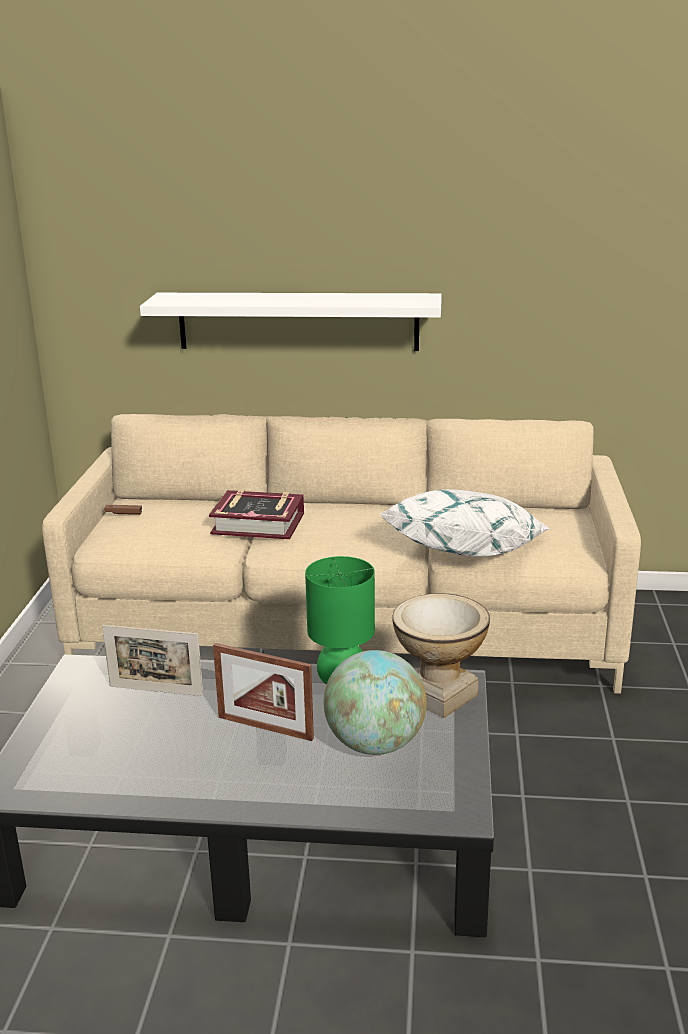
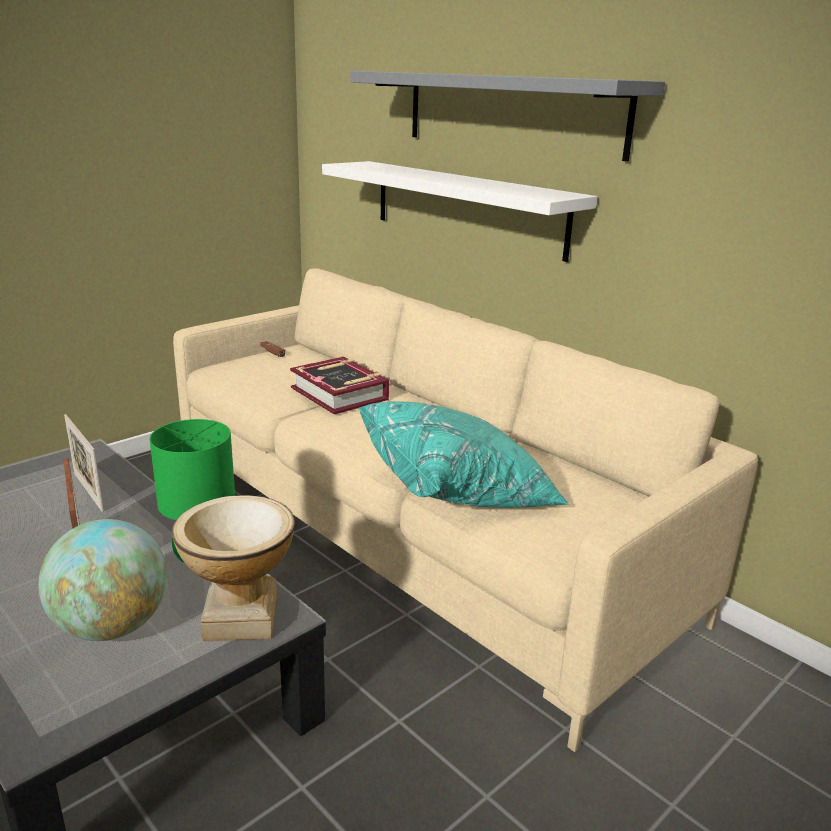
camera: 40 degrees right, 0 degrees up
(341, 233) = (511, 112): none -> grey shelf
(468, 551) = (459, 490): white pillow -> turquoise pillow

